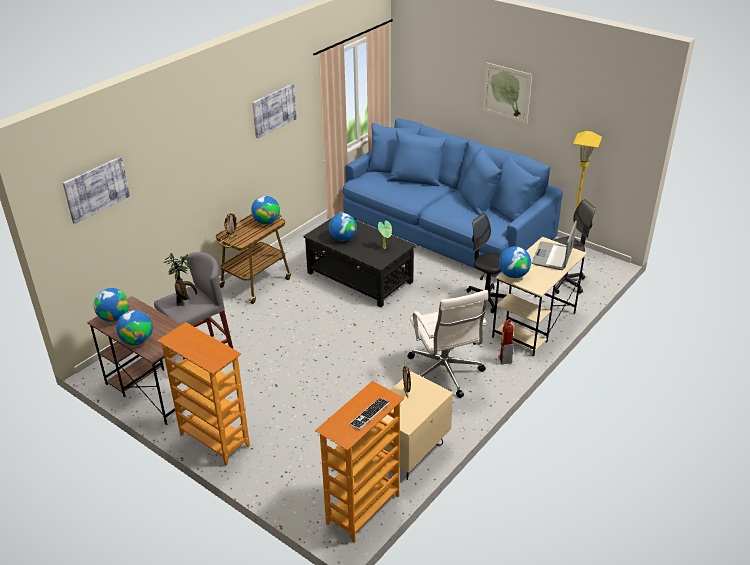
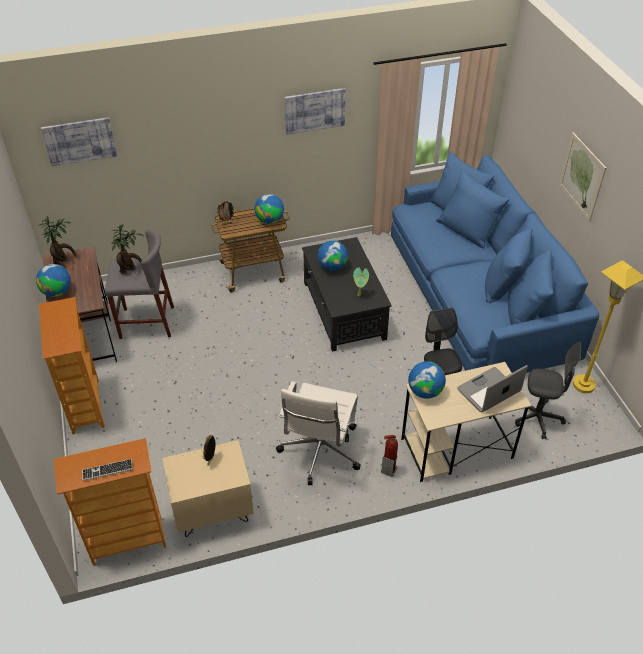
camera: 35 degrees right, 10 degrees up
(114, 318) = (63, 261): globe -> potted plant

